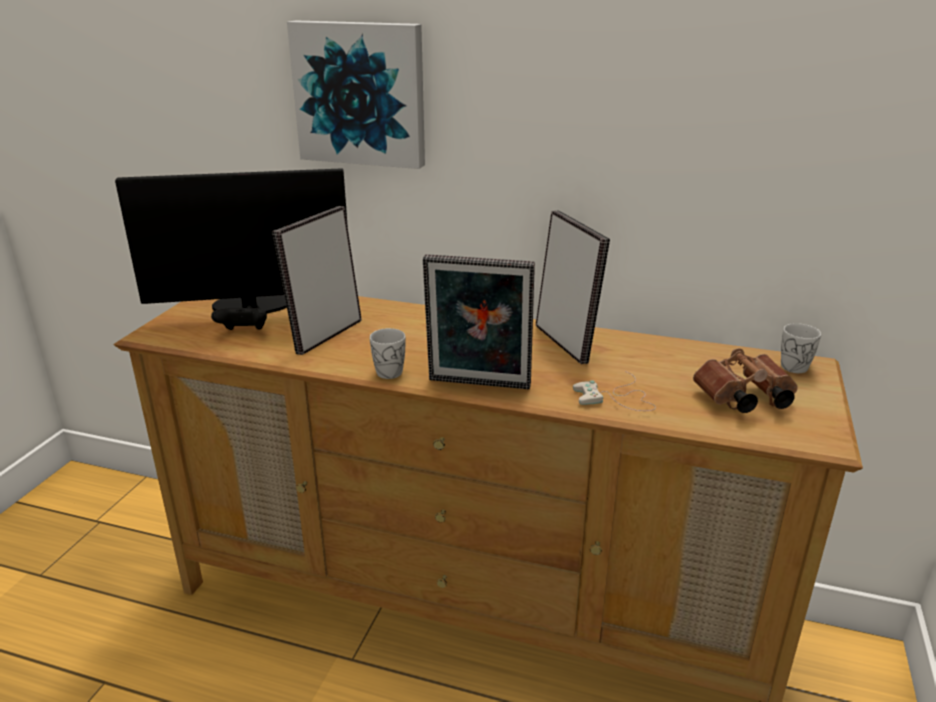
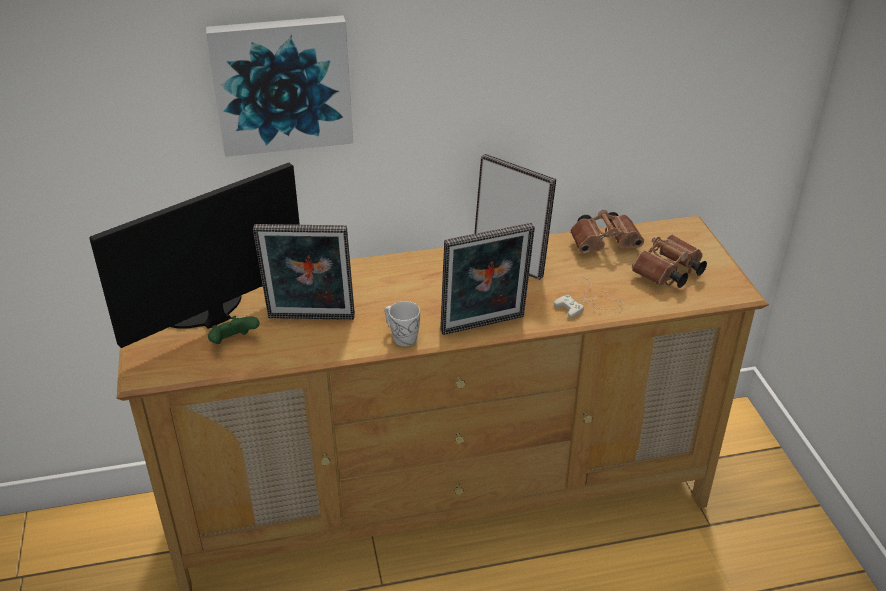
camera: 30 degrees left, 10 degrees up
(244, 333) = (233, 342): black game controller -> green game controller
(325, 335) = (310, 320): picture frame -> picture frame turned 90 degrees counterclockwise
(691, 355) = (606, 244): none -> brown binoculars
(796, 365) = (679, 230): white mug -> none

